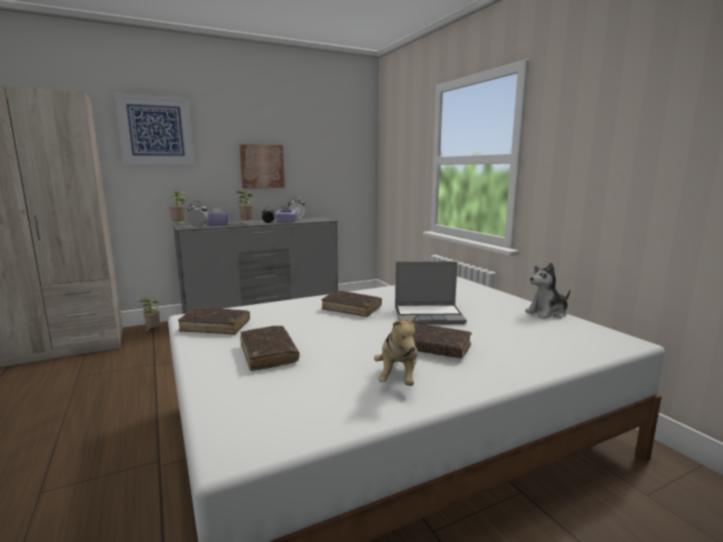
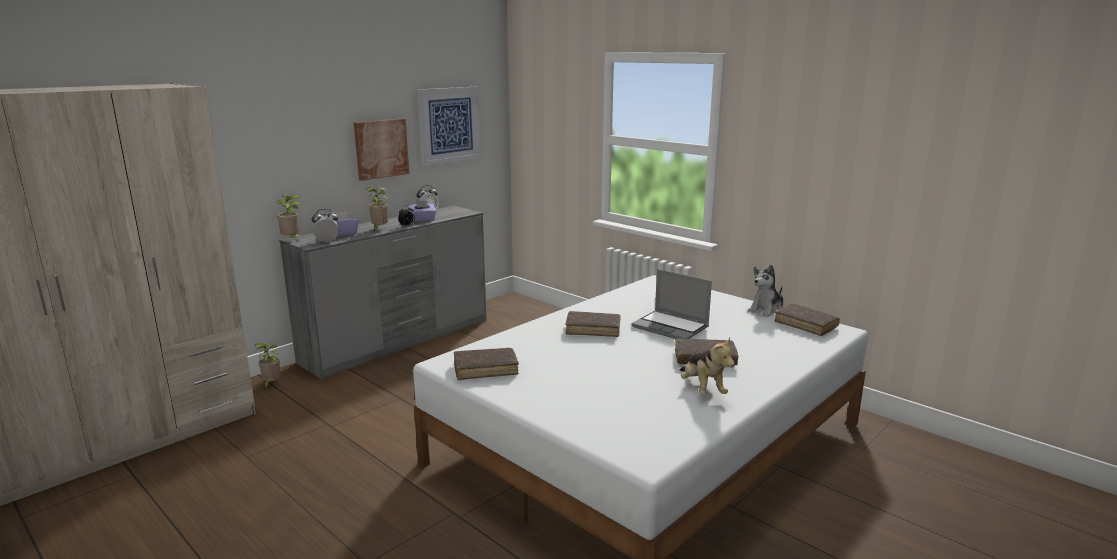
camera: 20 degrees left, 5 degrees up
(156, 130) = (252, 114): picture -> picture (449, 125)
(268, 354) = (575, 388): brown book -> brown book (805, 325)
(429, 316) = (671, 327): laptop -> laptop turned 60 degrees clockwise

